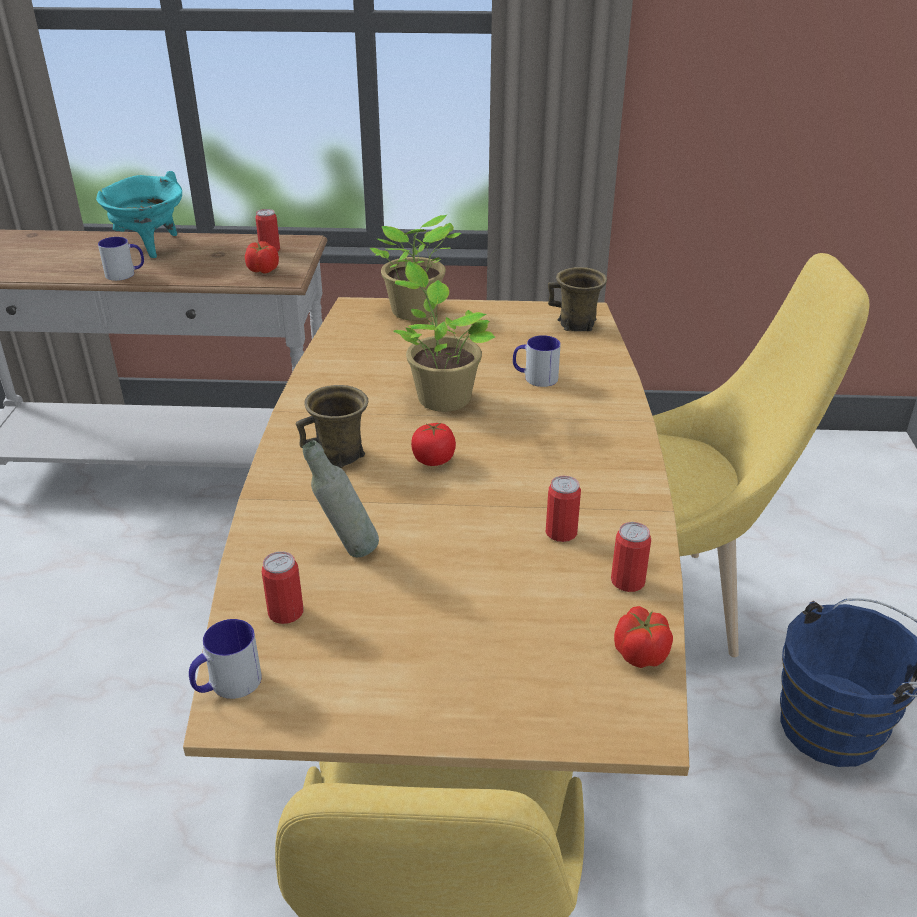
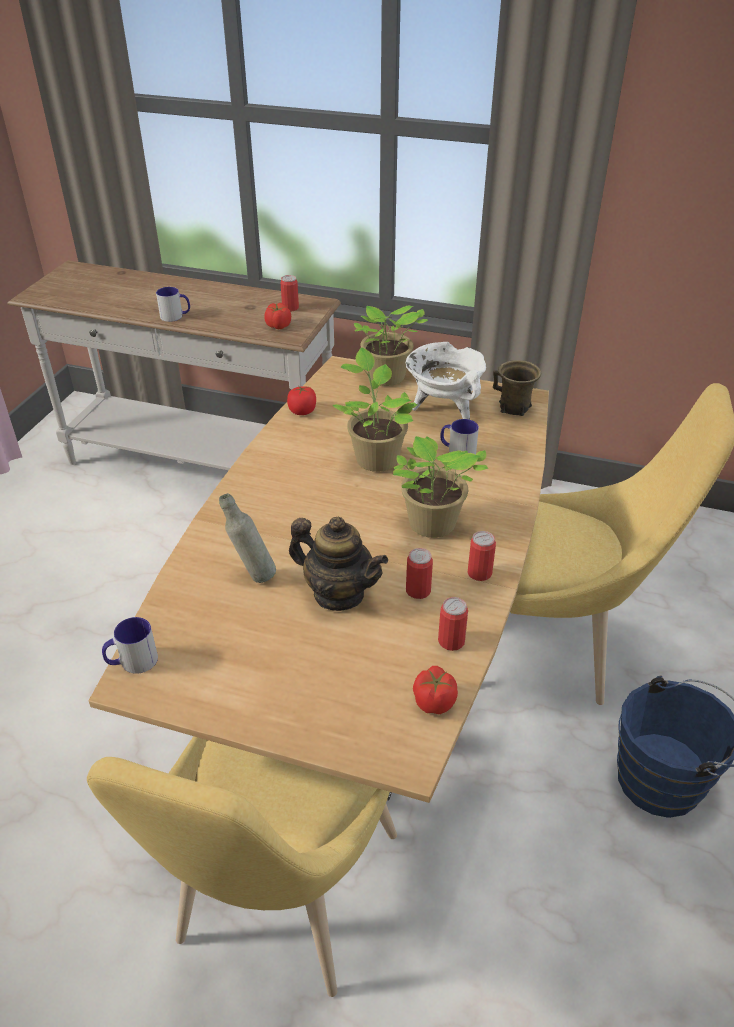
camera: 15 degrees right, 5 degrees up
(149, 246) = (201, 293): turquoise cooking pot -> none
(285, 612) = (191, 615): can -> can (479, 573)
(340, 455) = (279, 495): brown mug -> none
(434, 459) = (347, 511): tomato -> tomato (302, 411)
(466, 553) = (338, 594): none -> teapot
(498, 335) = (444, 409): none -> white cooking pot
(542, 460) = (431, 526): none -> potted plant

